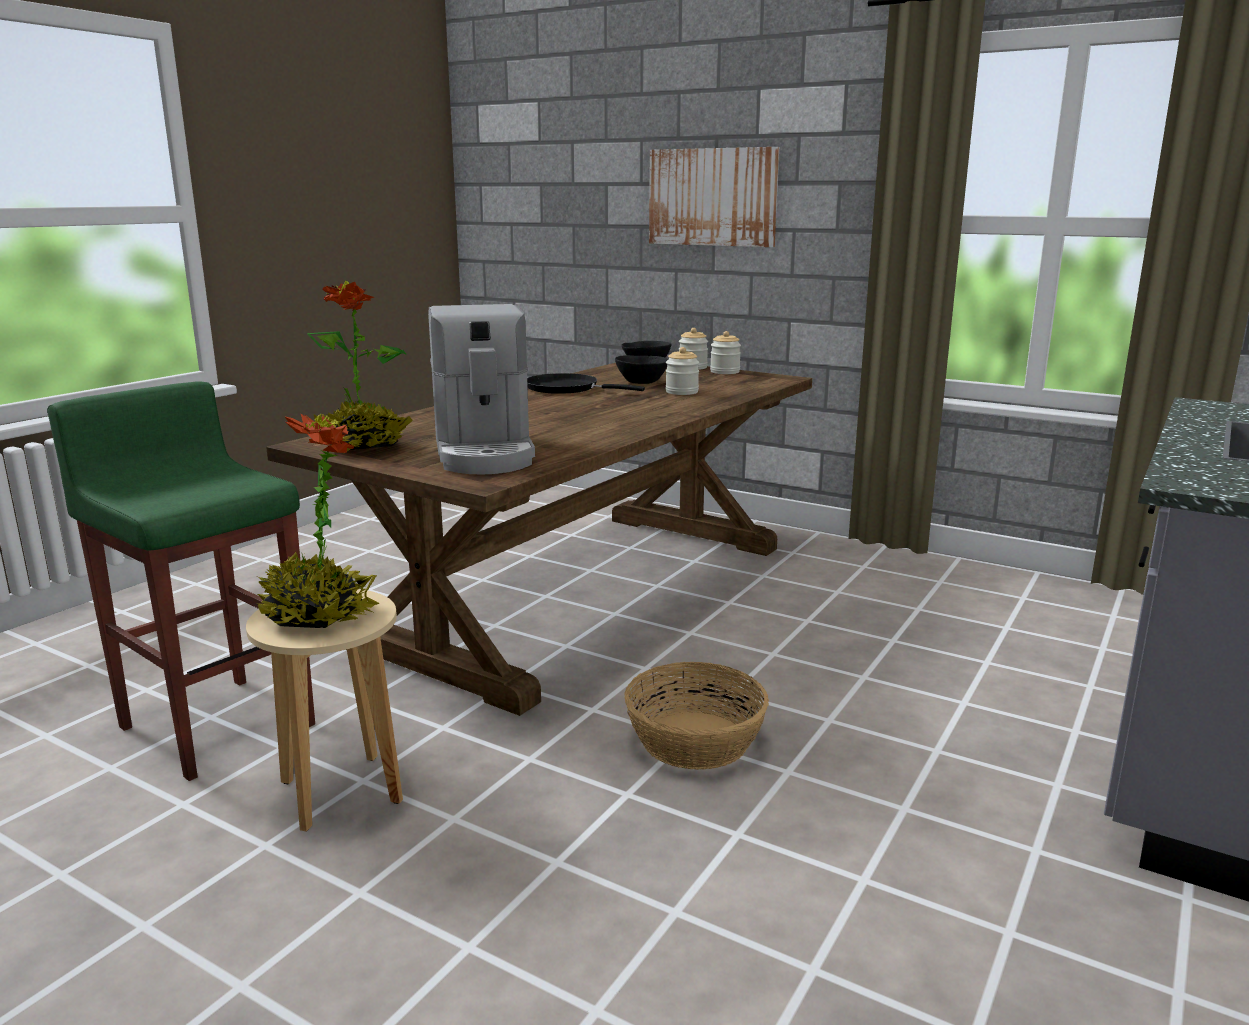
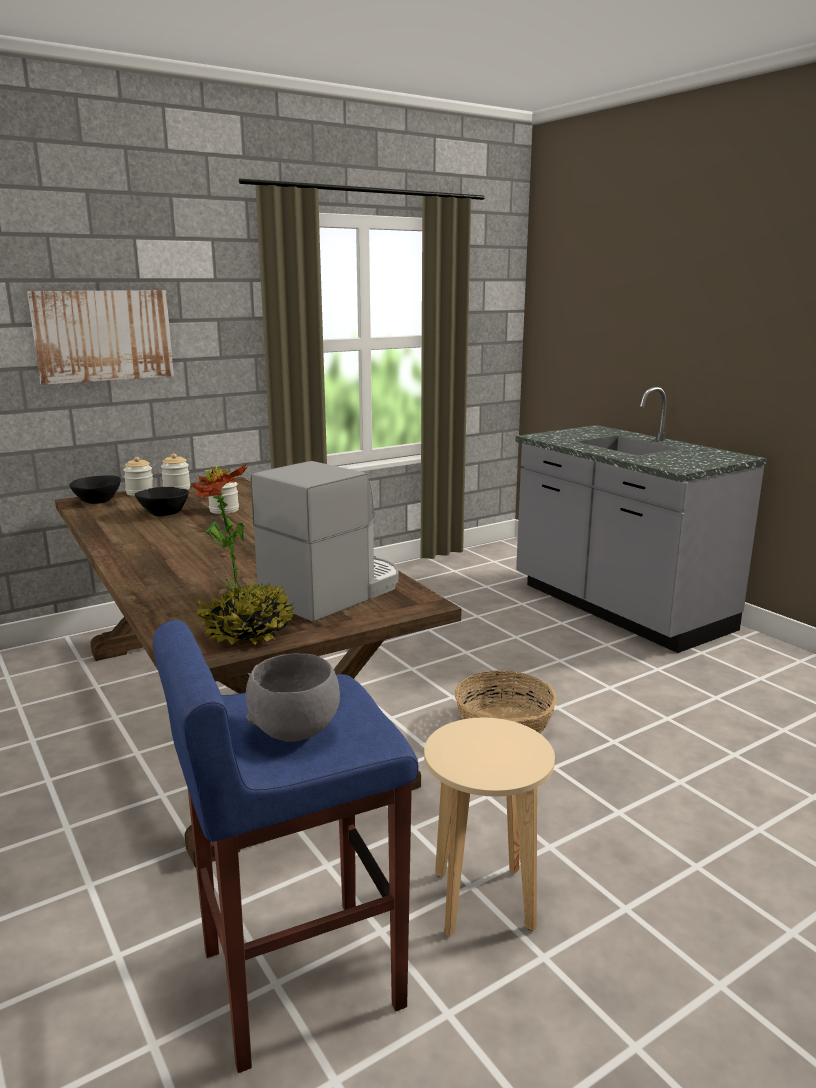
camera: 65 degrees left, 0 degrees up
(171, 484) = (295, 730): none -> grey bowl
(218, 723) = (297, 977): green stool -> blue stool
(318, 616) = (490, 752): potted plant -> none
(484, 453) = (334, 592): coffee machine -> coffee machine turned 60 degrees counterclockwise
(567, 389) = (140, 536): black frying pan -> none

